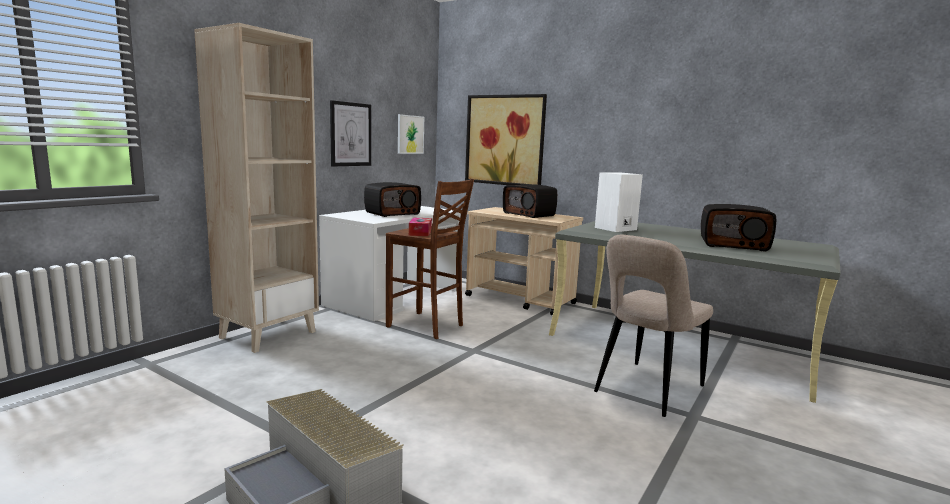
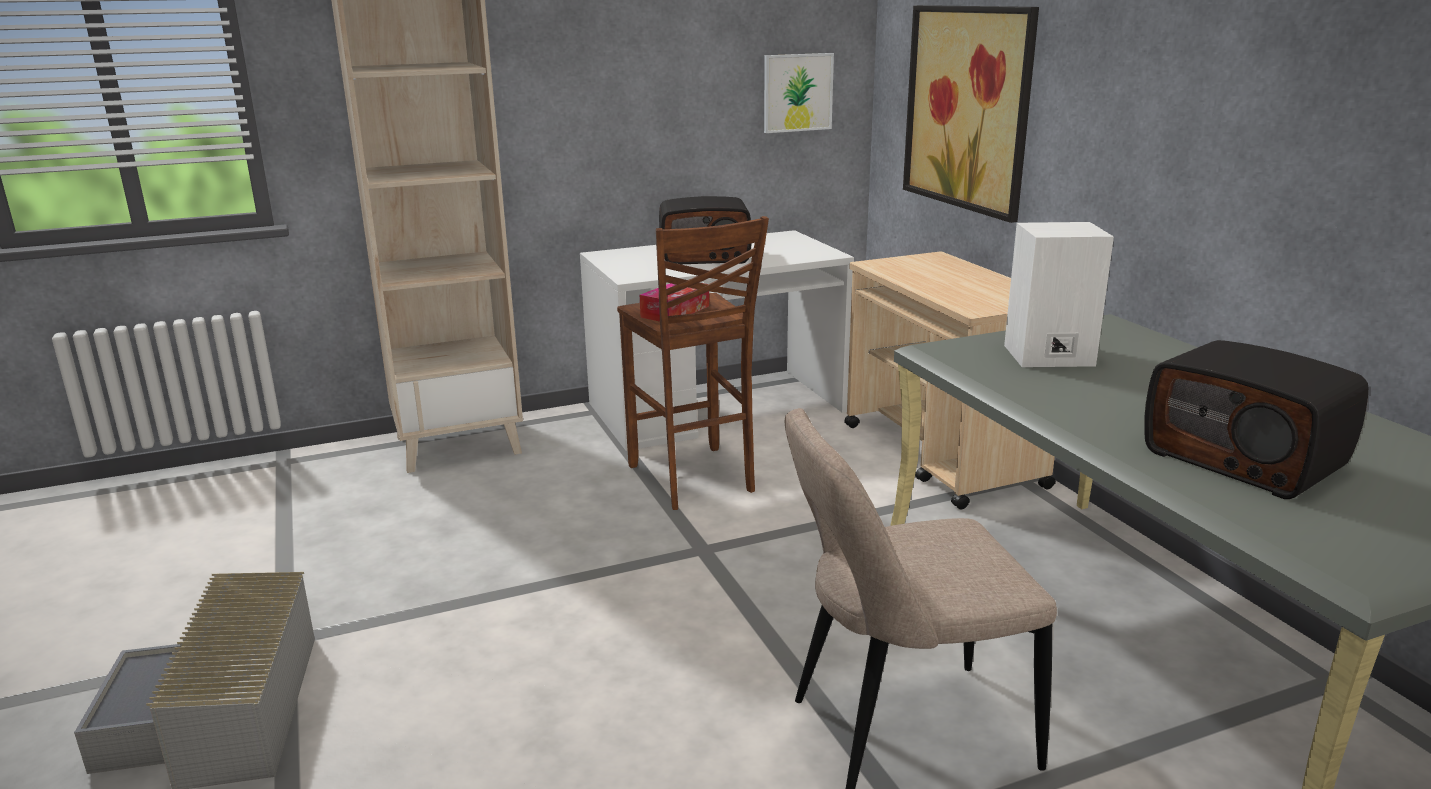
camera: 35 degrees right, 10 degrees up
(350, 134) = (647, 105): picture -> none
(529, 214) = (961, 283): radio -> none

